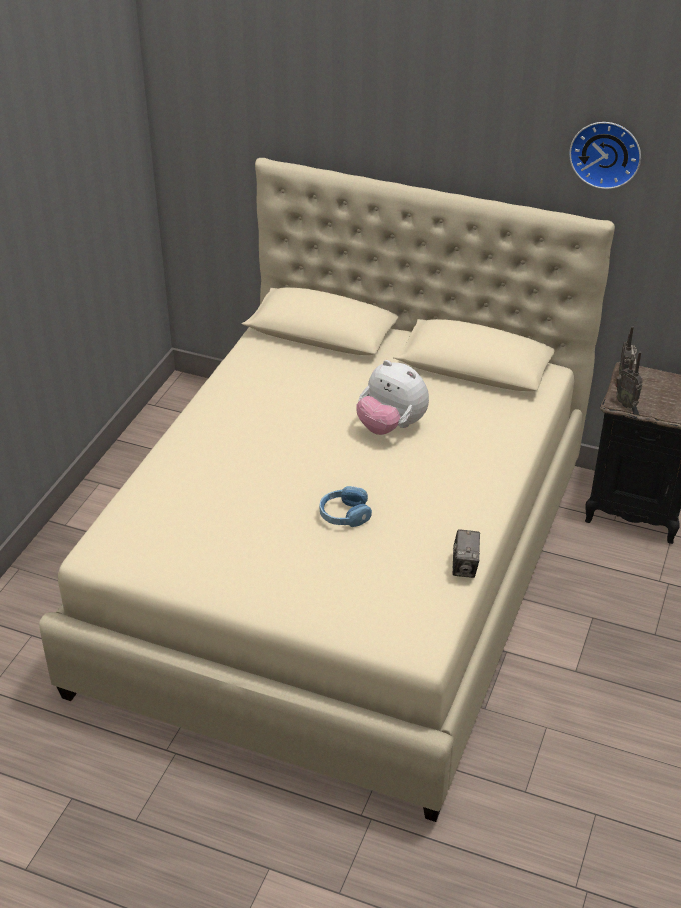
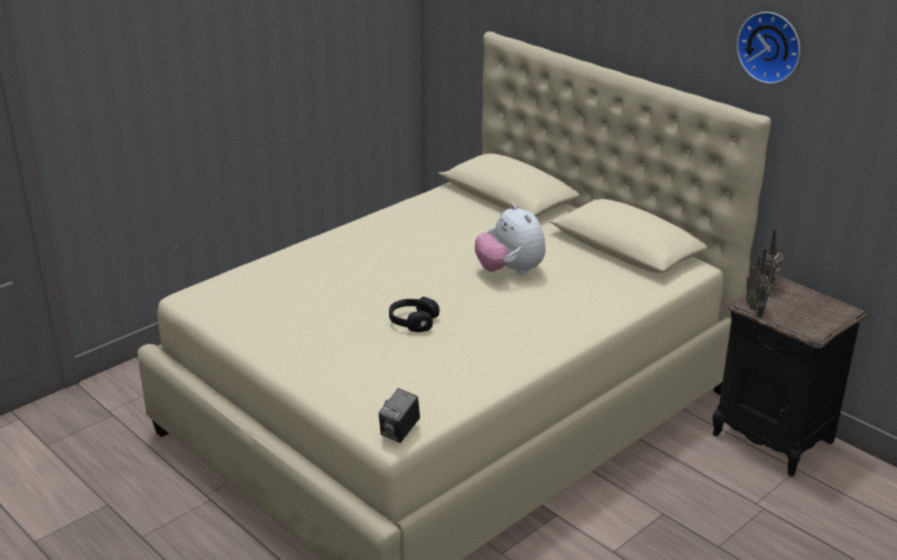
camera: 25 degrees right, 10 degrees down
(344, 515) = (413, 321): blue headphones -> black headphones
(465, 567) = (486, 385): camera -> camera (400, 432)

